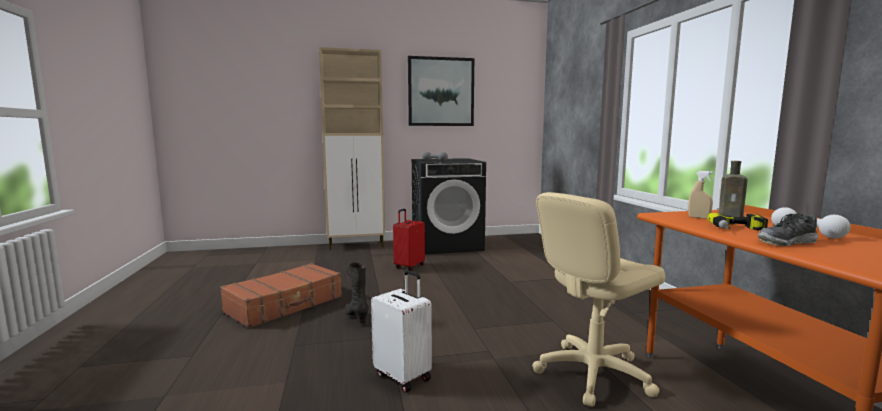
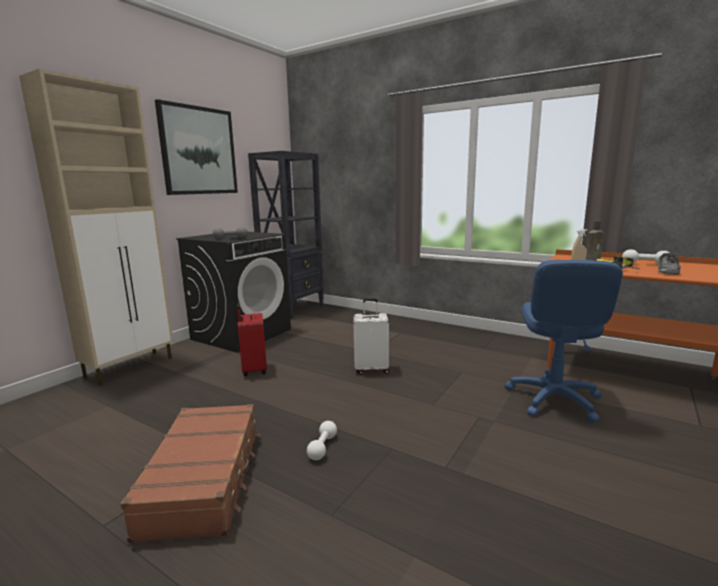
camera: 45 degrees left, 5 degrees up
(356, 317) = (322, 447): black boot -> white dumbbell
(403, 376) = (481, 474): white suitcase -> white suitcase (372, 369)
(517, 239) = (293, 309): none -> black bookcase
(592, 373) = (553, 399): beige office chair -> blue office chair

